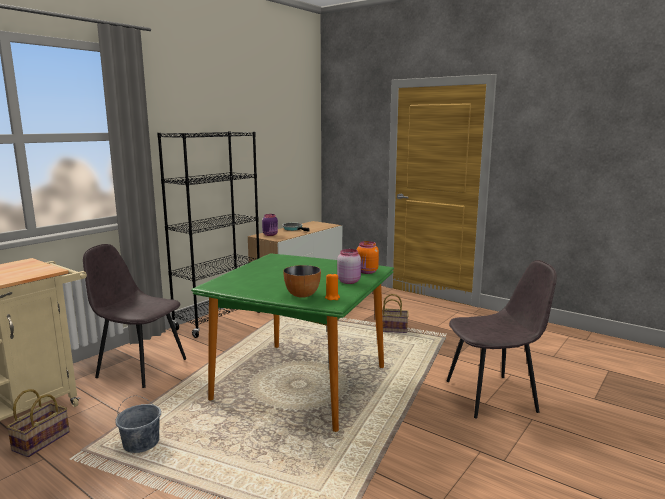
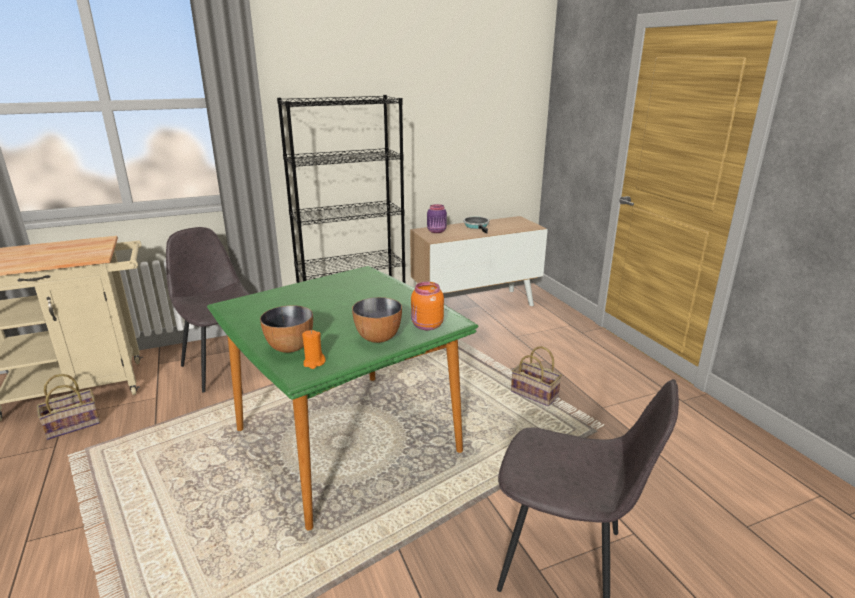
camera: 30 degrees right, 10 degrees up
(141, 443) = (133, 461): grey bucket -> none
(349, 281) = (378, 338): pink jar -> bowl

